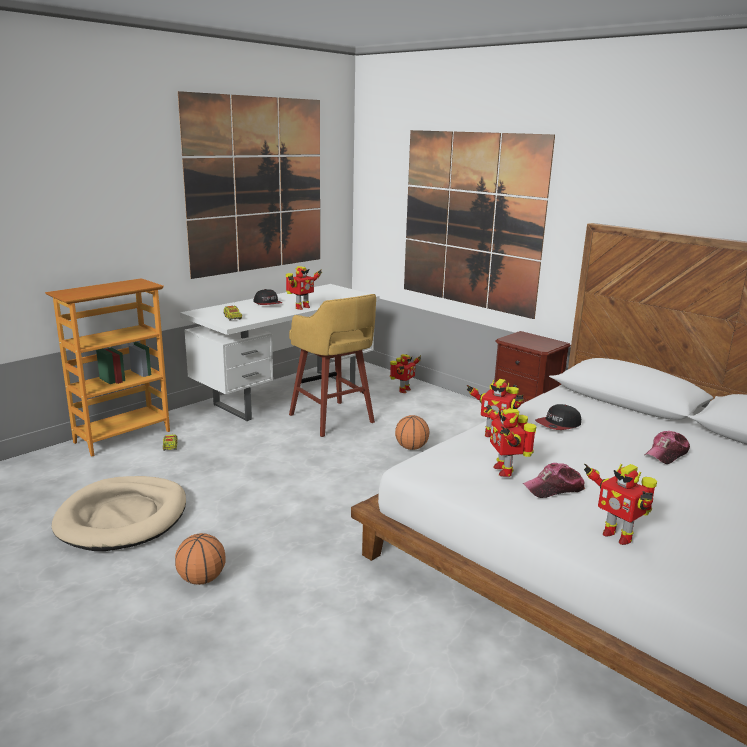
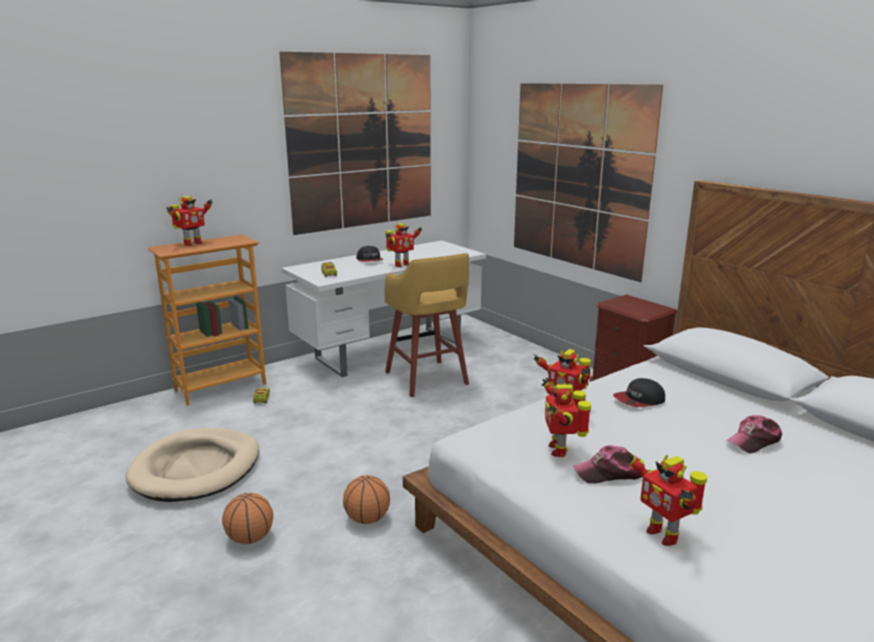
camera: 10 degrees right, 0 degrees up
(403, 390) = (508, 351): toy robot -> toy robot (191, 243)
(411, 448) = (499, 413): basketball -> basketball (367, 519)

